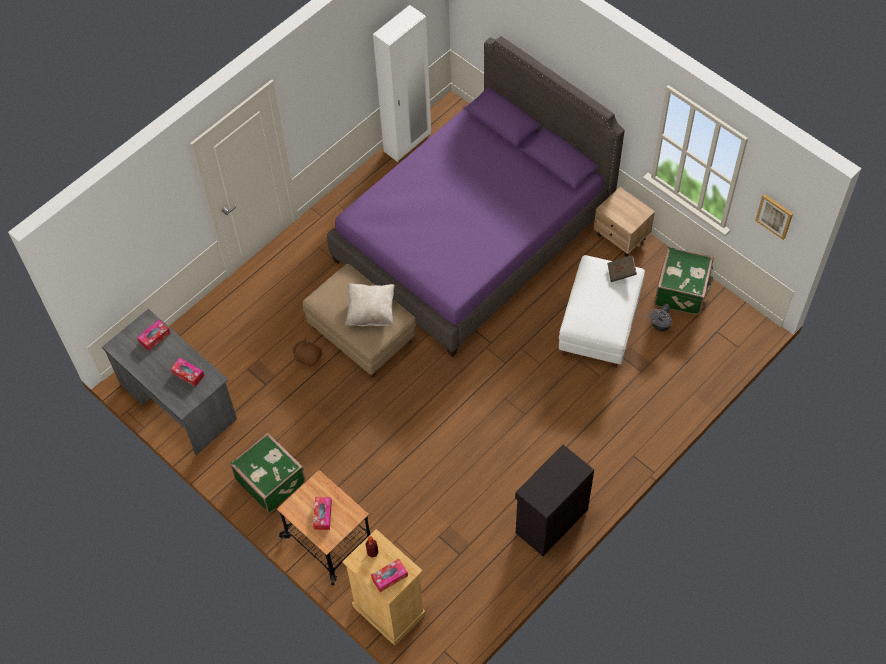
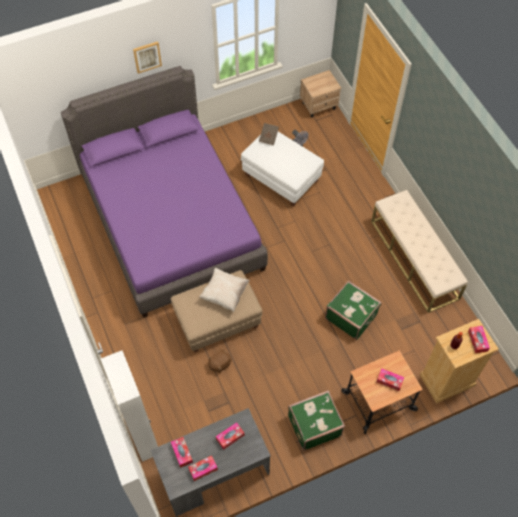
camera: 70 degrees left, 0 degrees up
(144, 363) = (203, 469): none -> tissue box
(407, 143) = (66, 233): white wardrobe -> white wardrobe (143, 437)
(550, 521) = (414, 259): black cabinet -> beige bench
(621, 237) = (220, 140): beige nightstand -> beige nightstand (319, 106)
(682, 290) = (277, 125): green suitcase -> green suitcase (351, 316)
(774, 216) = (309, 19): picture -> picture (147, 56)

